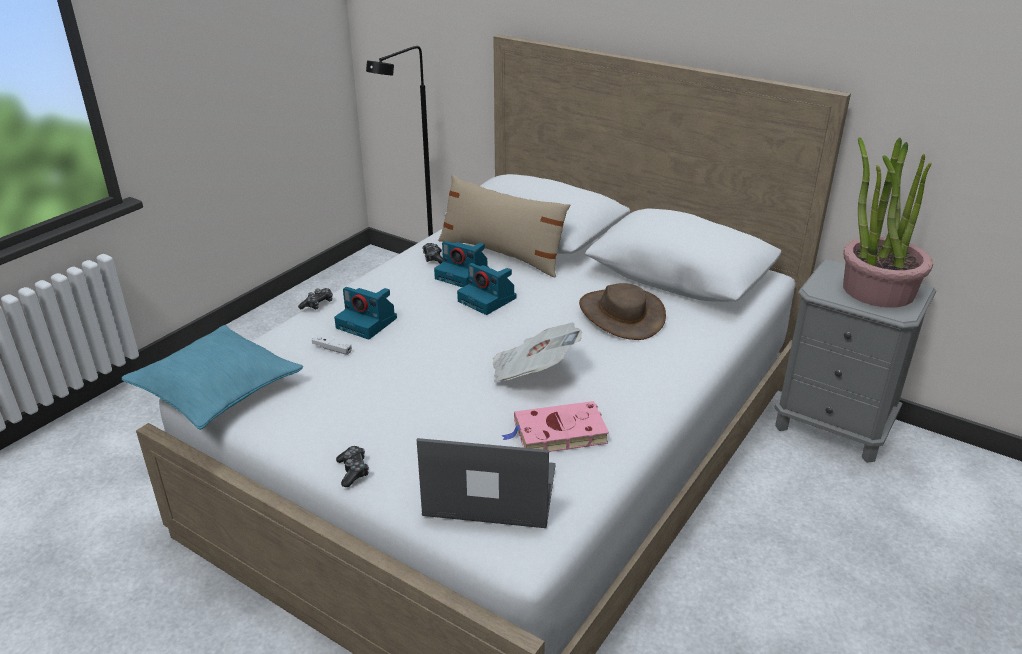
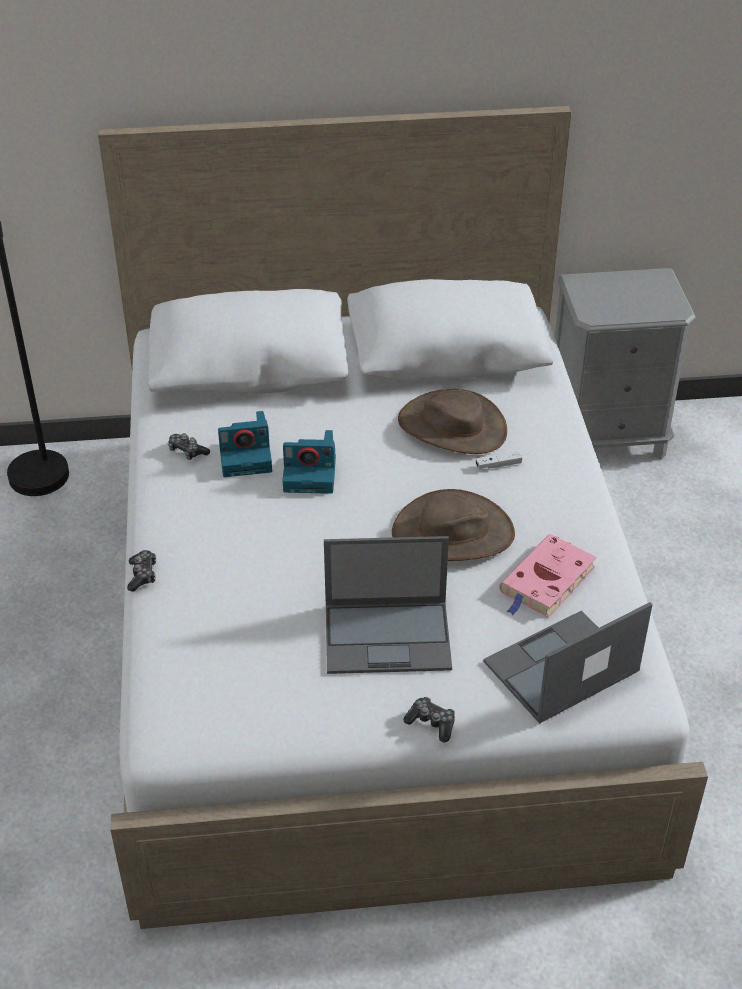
camera: 40 degrees left, 10 degrees up
(217, 389) = (183, 730): turquoise pillow -> none
(332, 349) = (235, 617): white game controller -> white game controller (498, 465)
(368, 323) = (229, 567): camera -> none
(403, 407) = (389, 636): none -> laptop
(501, 254) = (251, 410): beige pillow -> none
(532, 372) = (453, 533): newspaper -> brown hat
(877, 289) = (635, 292): potted plant -> none

